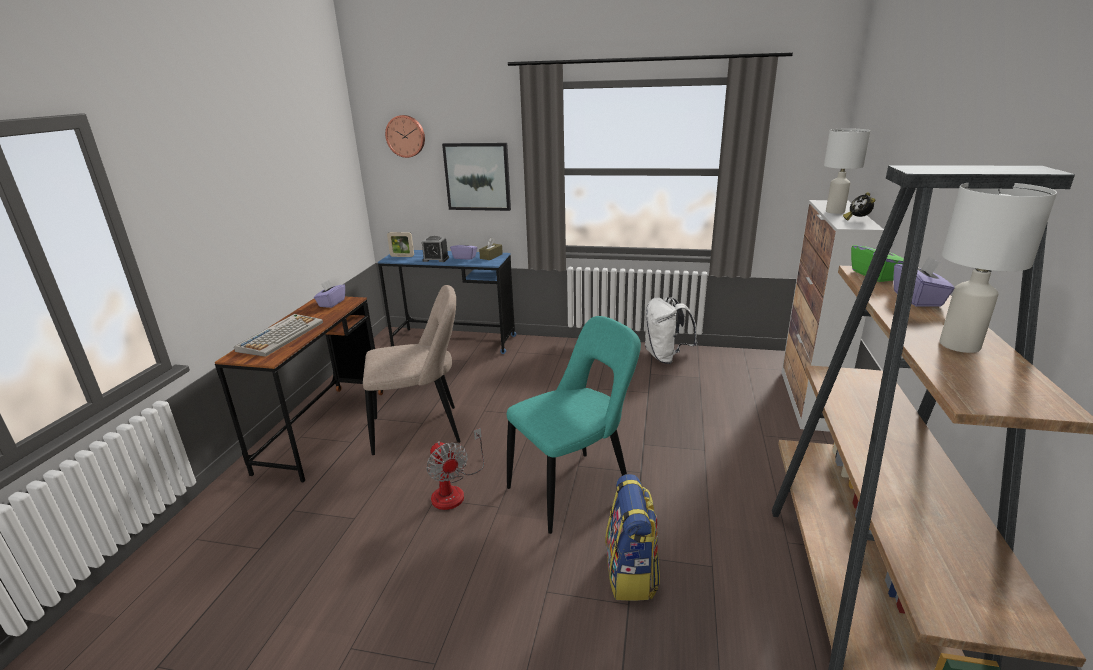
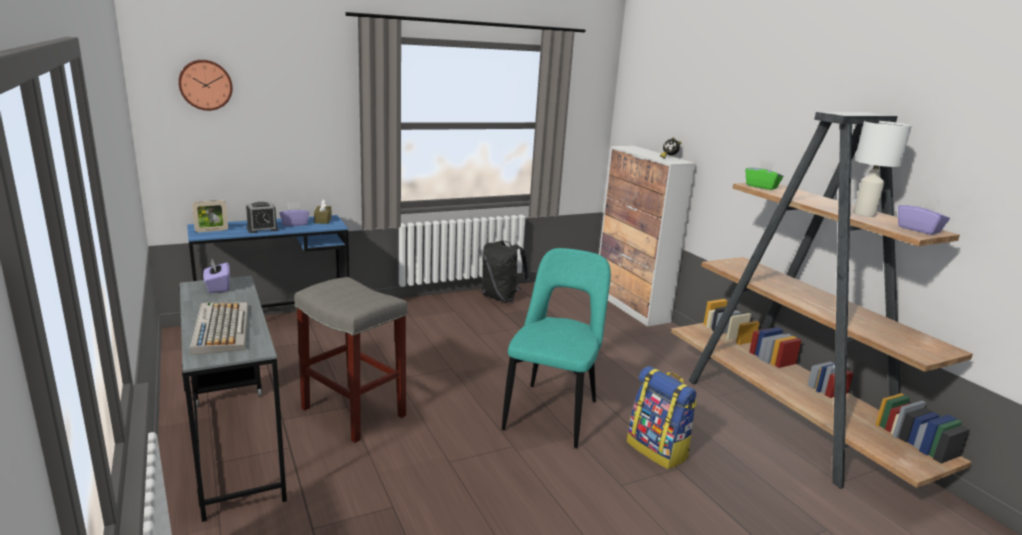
camera: 40 degrees left, 5 degrees down
(323, 430) = (235, 448): brown desk -> grey desk
(421, 429) = (355, 412): beige chair -> grey stool
(454, 490) = (458, 448): fan -> none
(477, 176) = (298, 132): picture -> none
(666, 357) = (501, 298): white backpack -> black backpack
(835, 211) = (645, 153): white table lamp -> none
(918, 299) = (805, 196): purple tissue box -> purple tissue box (919, 229)

